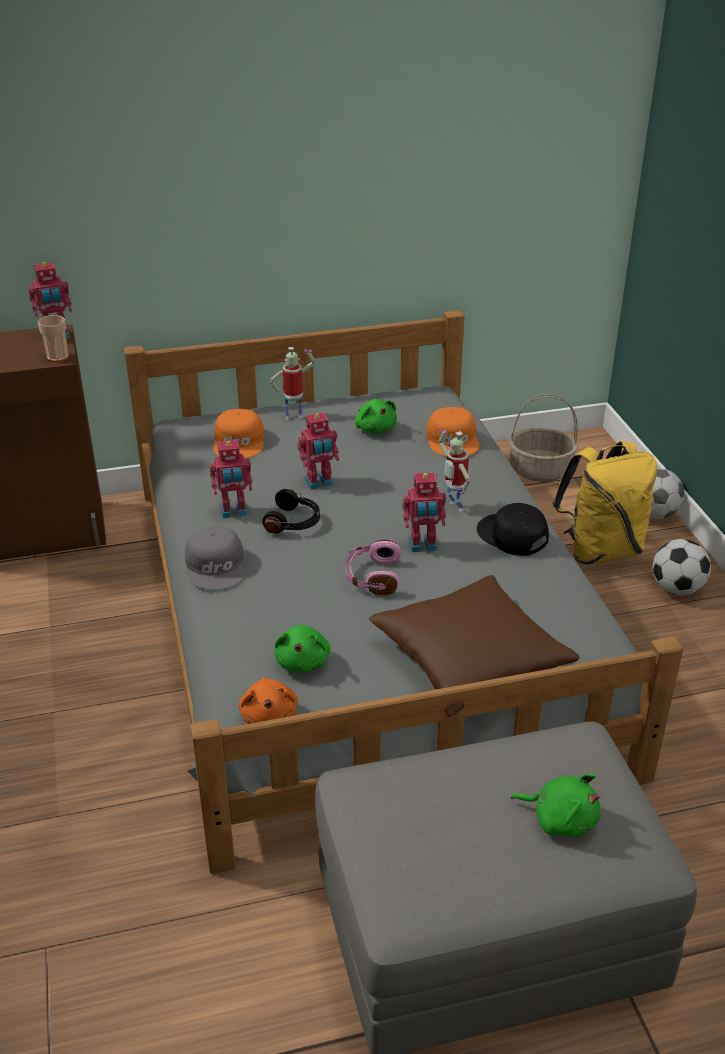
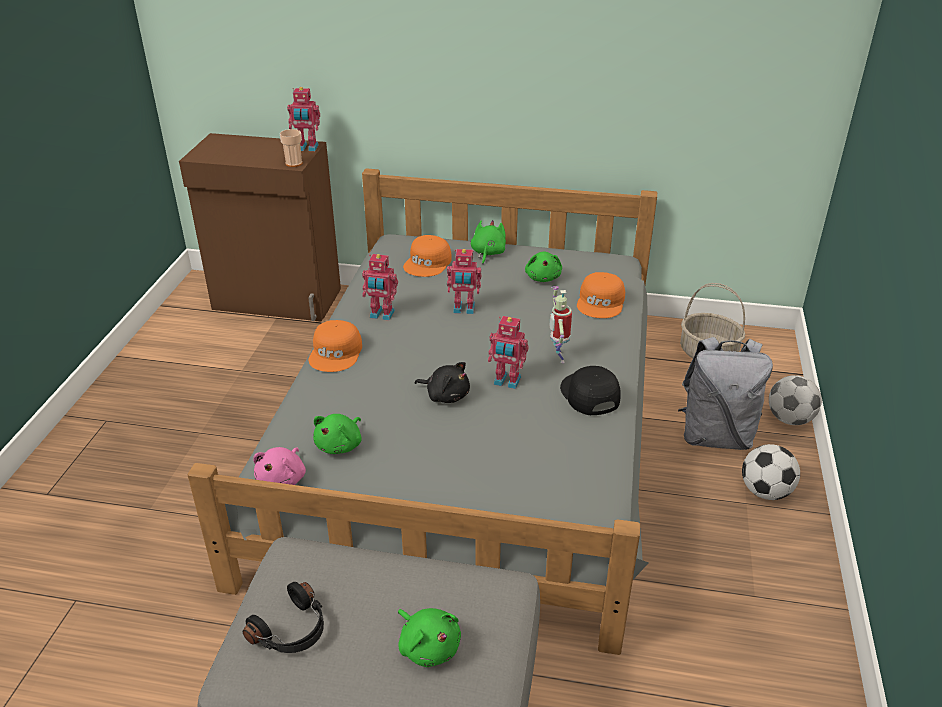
camera: 25 degrees right, 0 degrees up
(217, 566) = (336, 353): grey cap -> orange cap
(269, 716) = (283, 479): orange plush toy -> pink plush toy
(294, 416) = (487, 253): toy robot -> green plush toy
(294, 522) = (419, 335): black headphones -> black headphones (292, 631)
(372, 577) = (446, 395): pink headphones -> black plush toy
(470, 660) = (471, 487): brown pillow -> none
(600, 550) = (715, 436): yellow backpack -> grey backpack

